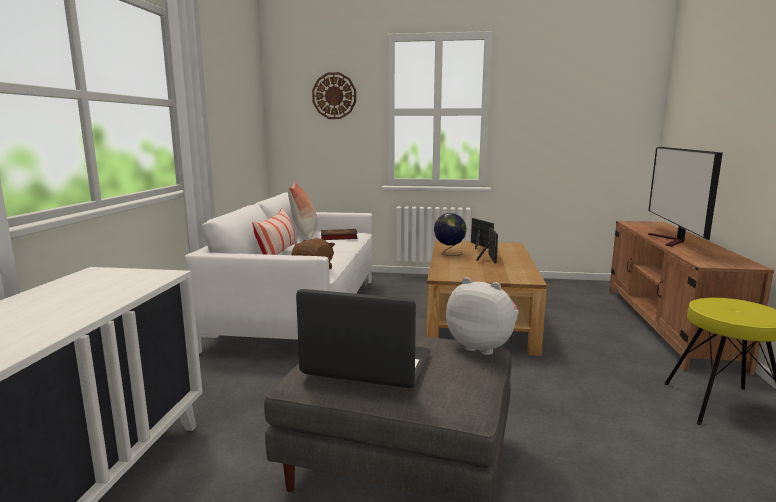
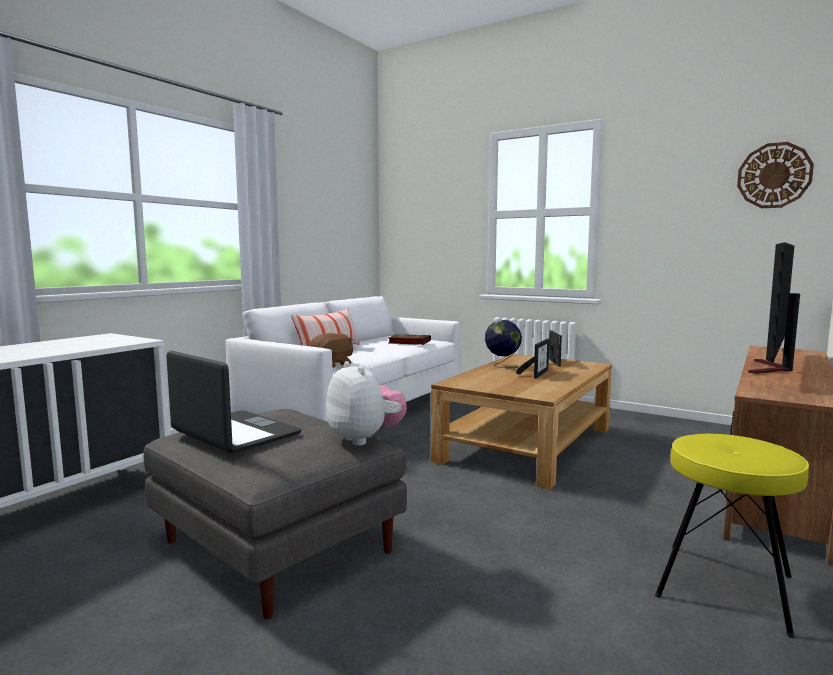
camera: 25 degrees right, 5 degrees down
(304, 235) = (381, 338): pillow -> none
(334, 96) = (439, 200): wall clock -> wall clock (774, 175)

